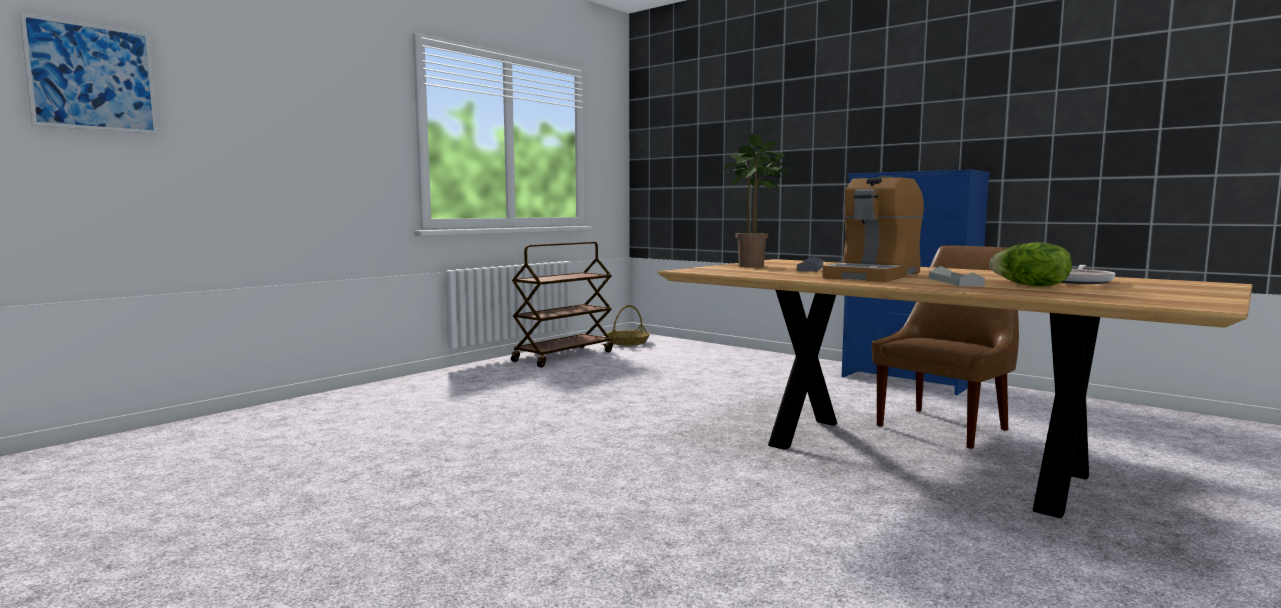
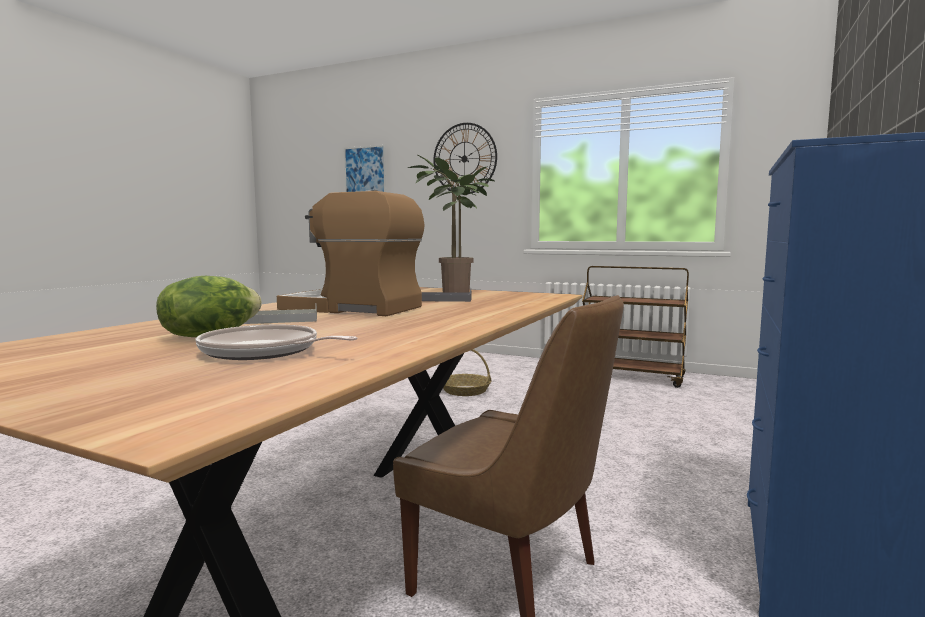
camera: 75 degrees right, 0 degrees up
(320, 93) = (464, 159): none -> wall clock
(628, 343) = (736, 388): basket -> basket (464, 391)

